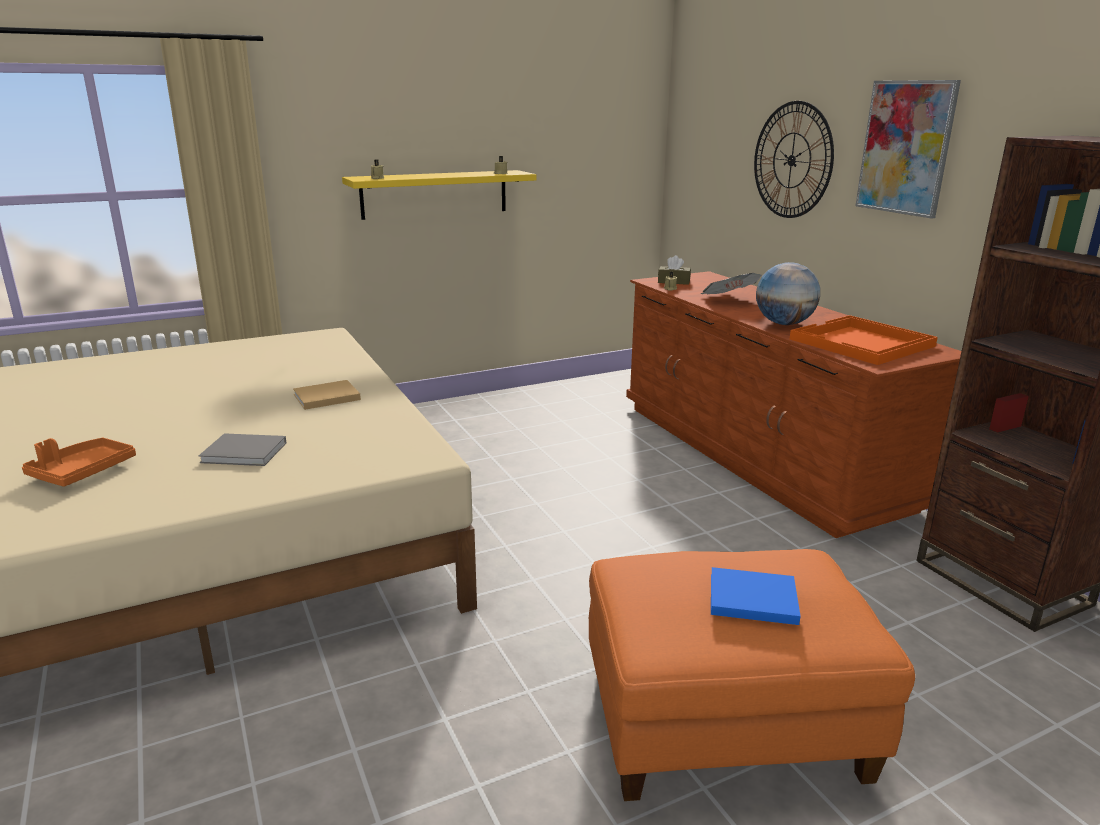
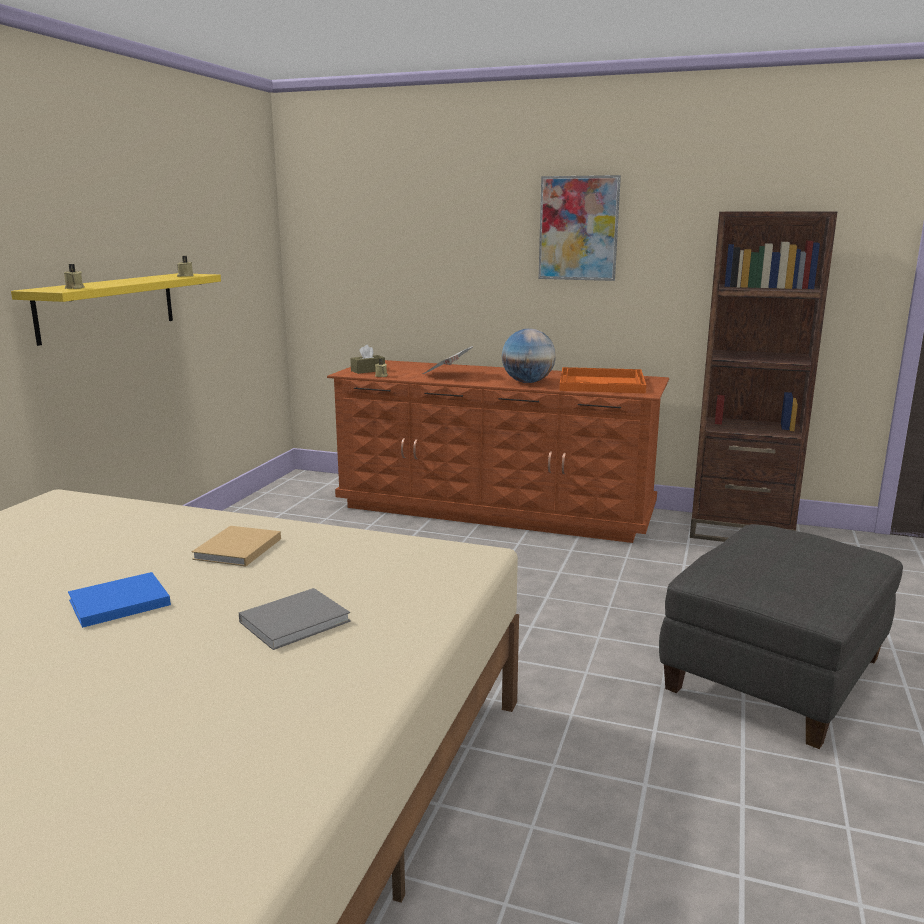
camera: 45 degrees left, 5 degrees down
(82, 472) = (146, 724): orange tray -> none
(725, 722) = (774, 674): orange ottoman -> grey ottoman
(749, 598) = (800, 558): blue book -> blue book (116, 603)
(792, 160) = (458, 246): wall clock -> none

